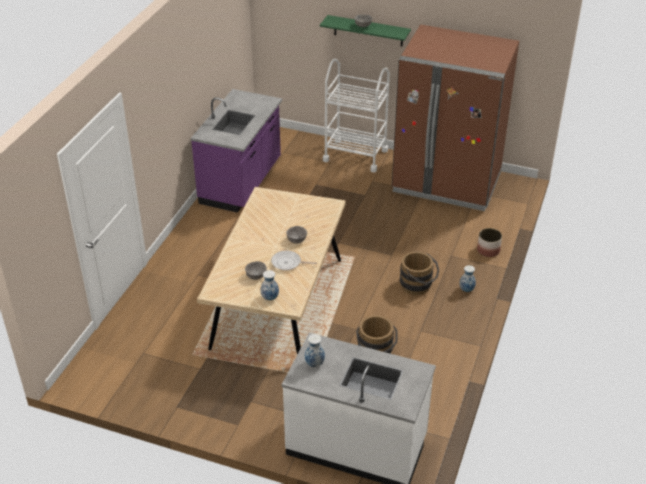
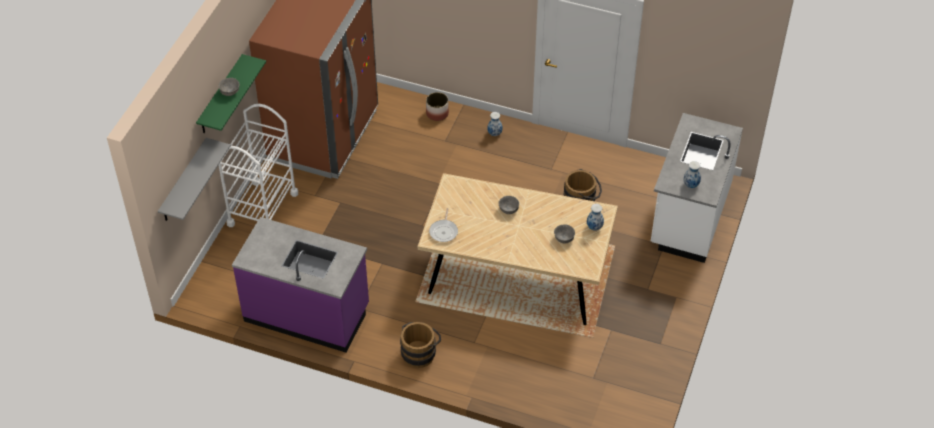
camera: 90 degrees left, 10 degrees up
(288, 263) = (544, 215): frying pan -> frying pan (444, 231)
(297, 43) = (183, 181): none -> grey shelf
(418, 286) = (490, 167): brown bucket -> brown bucket (420, 352)

